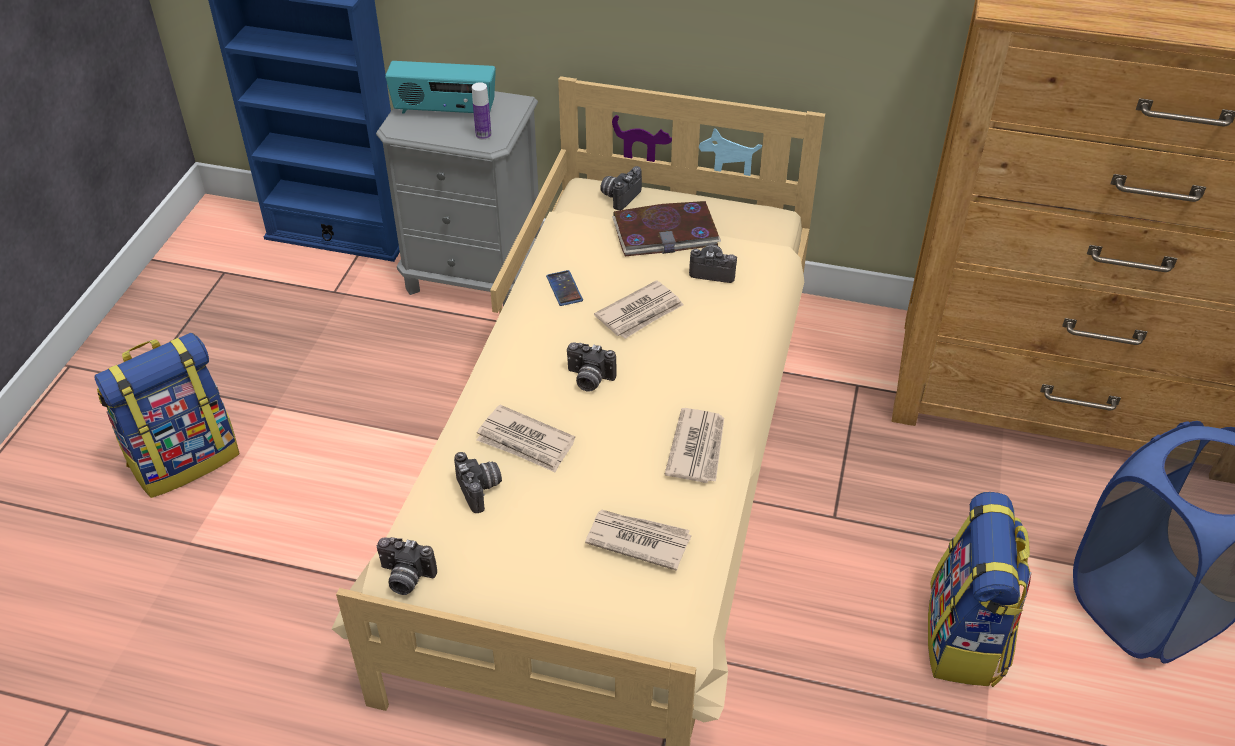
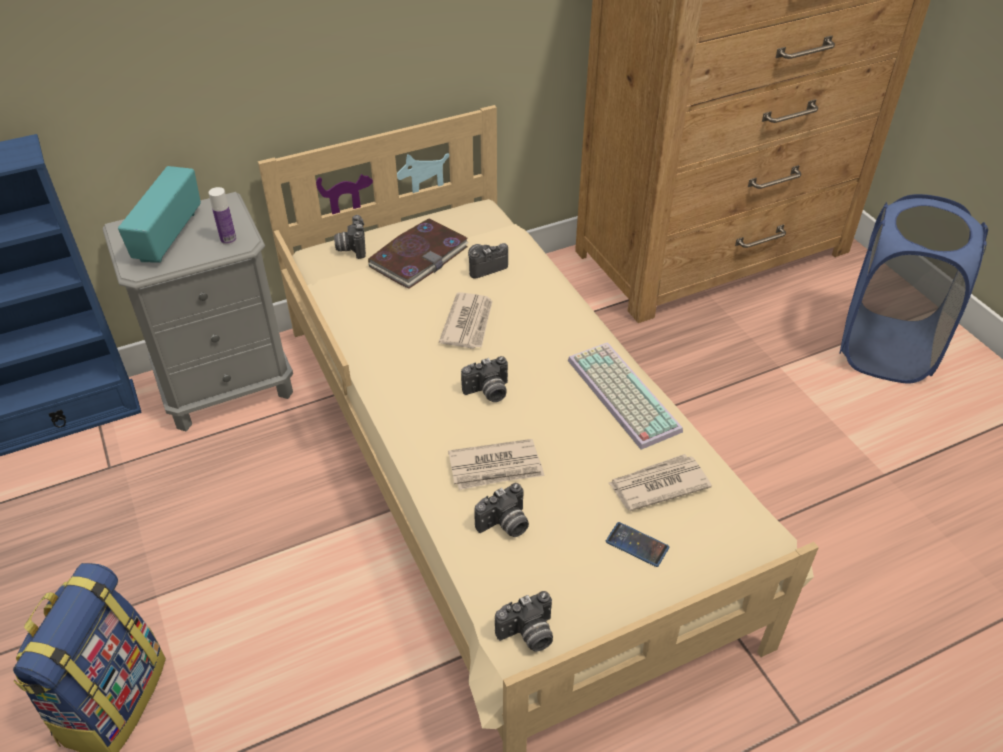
camera: 40 degrees left, 0 degrees up
(444, 111) = (168, 236): radio -> radio turned 135 degrees clockwise
(481, 490) = (505, 525): camera -> camera turned 120 degrees clockwise
(564, 288) = (389, 336): phone -> phone (637, 545)
(697, 448) = (619, 394): newspaper -> keyboard
(966, 638) = (822, 432): backpack -> none

